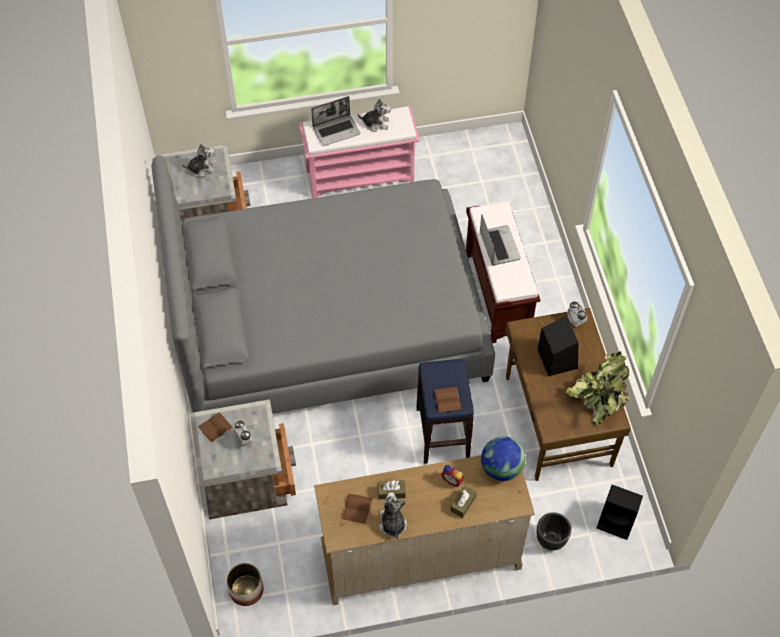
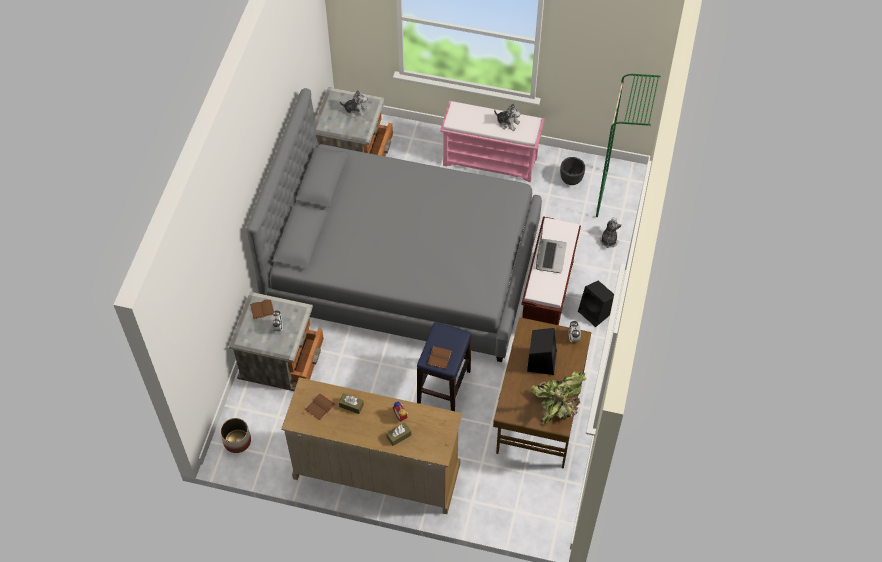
camera: 25 degrees right, 0 degrees up
(336, 130) = (473, 117): laptop -> none
(392, 523) = (339, 428): plush toy -> plush toy (608, 240)
(501, 468) = (442, 422): globe -> none
(510, 166) = (617, 198): none -> green clothes rack
(550, 539) = (482, 502): black planter -> black planter (571, 180)
(617, 520) = (543, 510): black speaker -> black speaker (596, 312)

